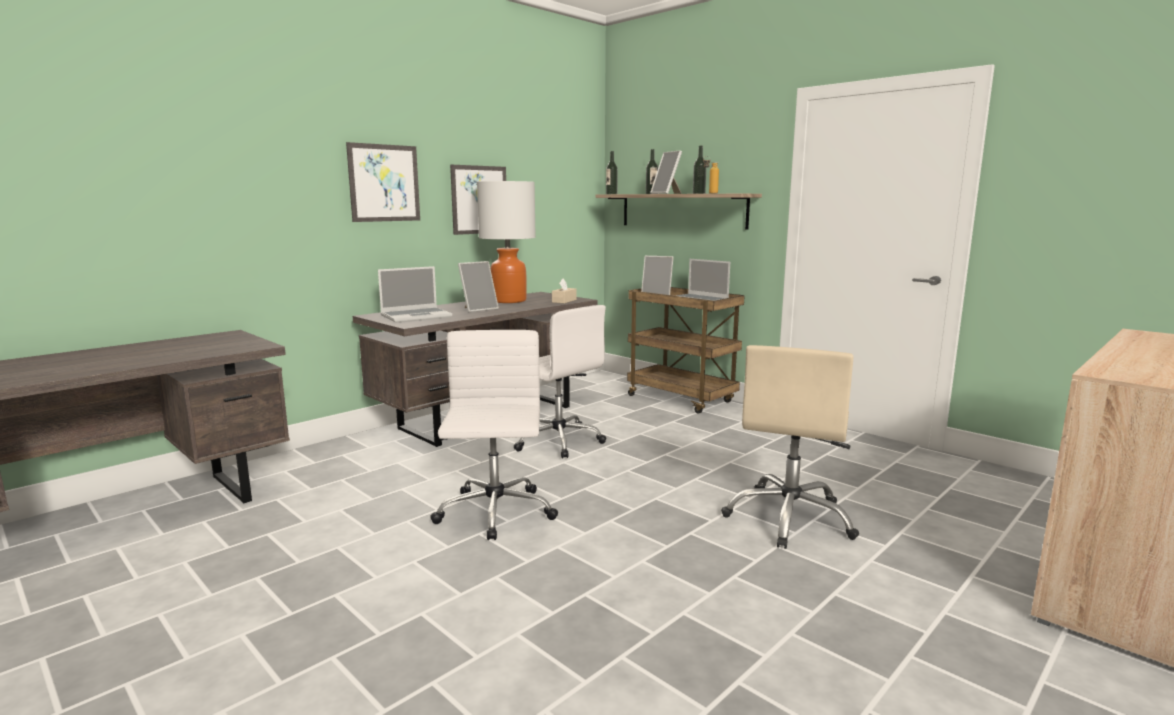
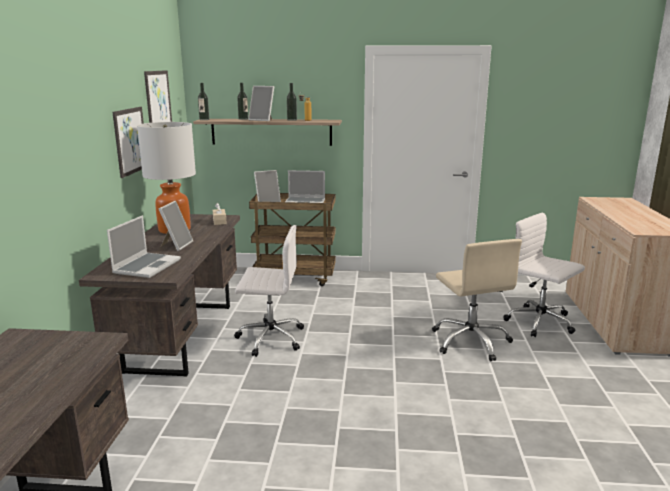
camera: 40 degrees left, 5 degrees up
(384, 183) = (78, 140): picture -> picture (158, 100)
(495, 513) = (323, 409): white office chair -> white office chair (541, 322)

